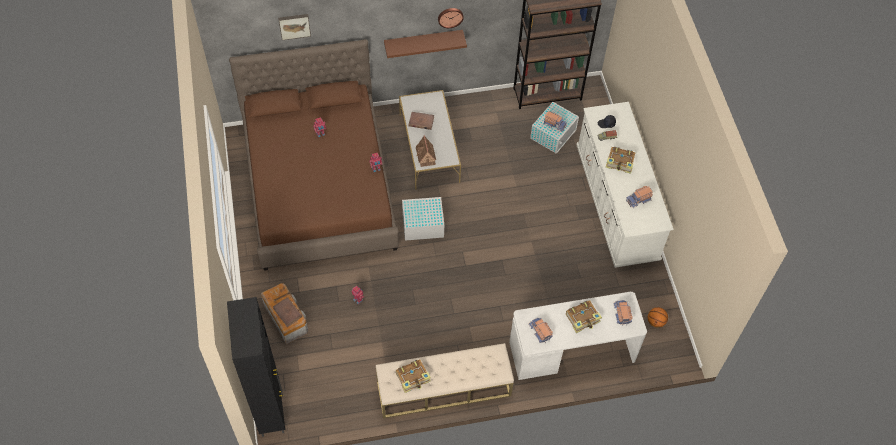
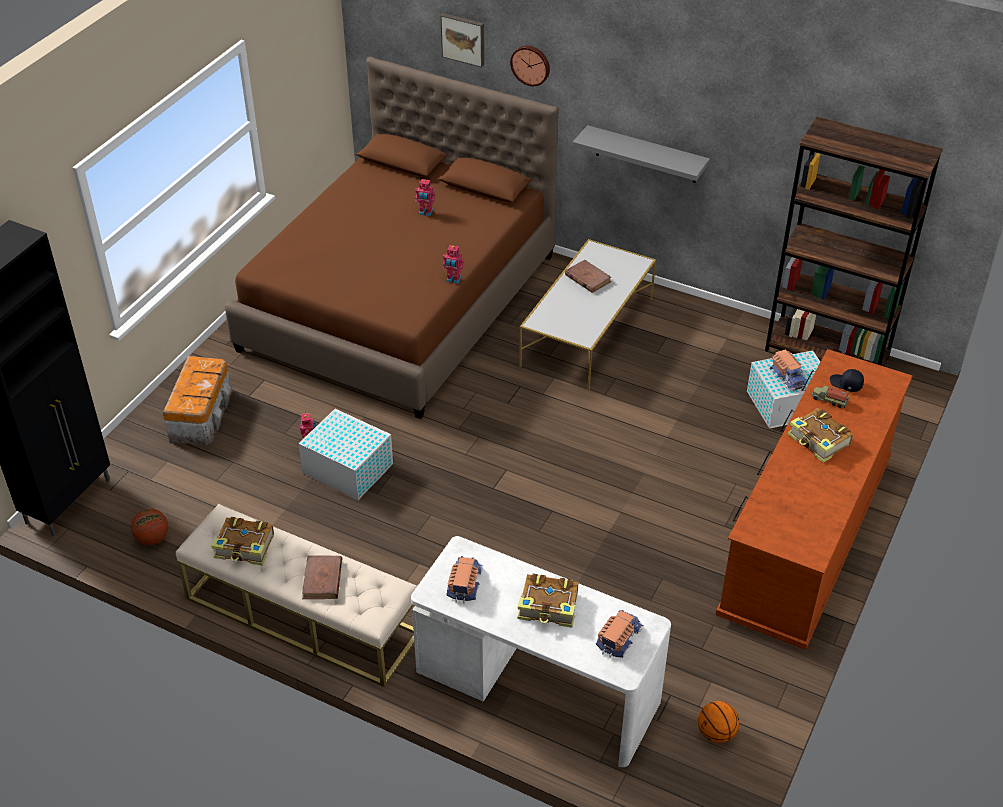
camera: 40 degrees right, 15 degrees down
(287, 313) = (192, 393): brown book -> brown book (322, 580)
(334, 400) = (152, 538): none -> basketball
(422, 225) = (485, 410): white storage box -> white storage box (347, 468)
(423, 41) = (646, 155): brown shelf -> grey shelf
(426, 156) = (553, 317): toy house -> none
(450, 17) = (692, 122): wall clock -> wall clock (531, 64)
(616, 203) = (805, 538): white dresser -> brown dresser
(638, 200) = (801, 503): toy truck -> none

